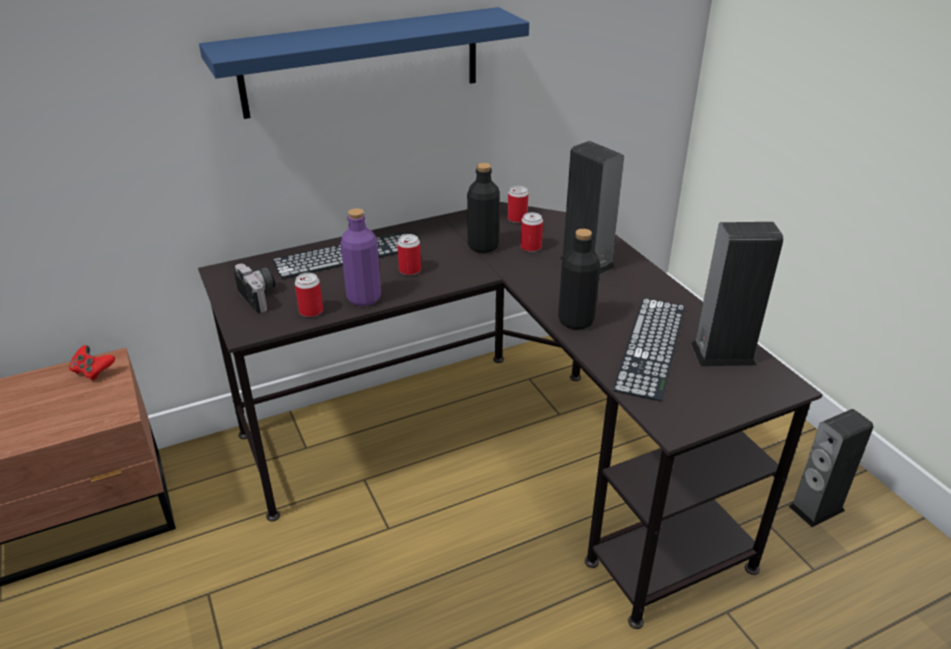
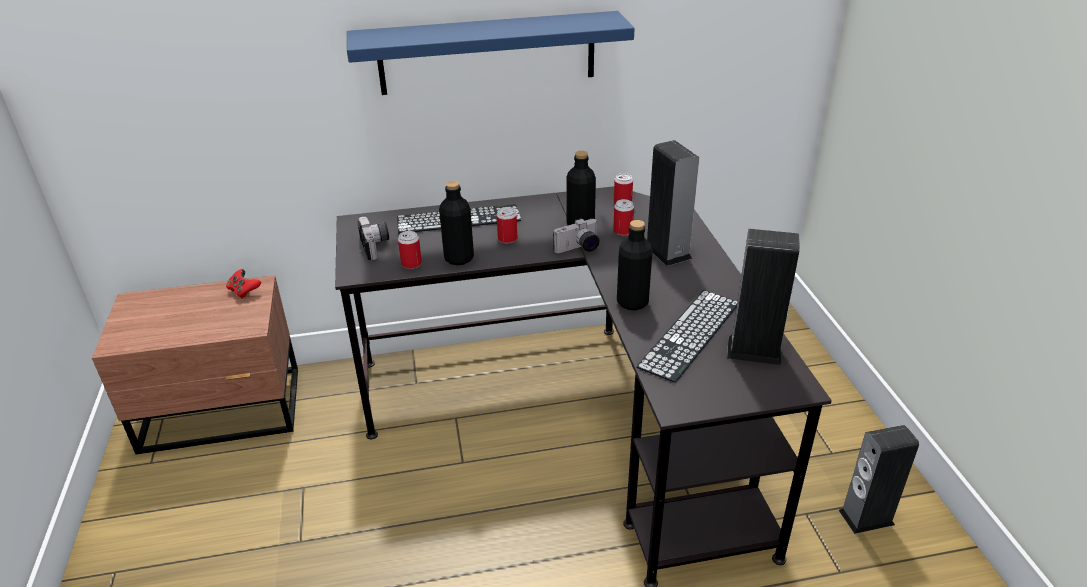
camera: 15 degrees right, 0 degrees up
(364, 298) = (459, 258): purple bottle -> black bottle
(493, 271) = (579, 249): none -> camera

